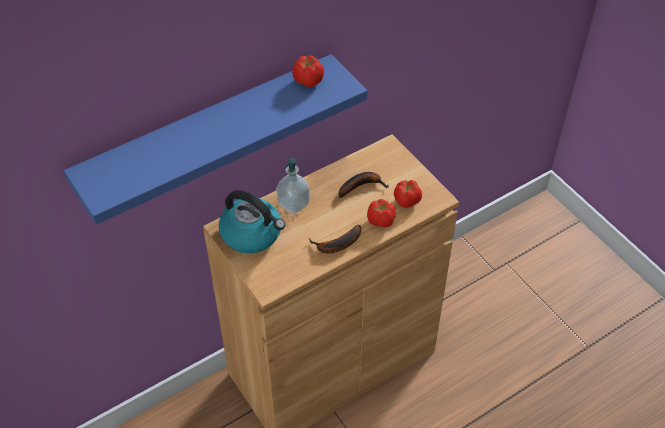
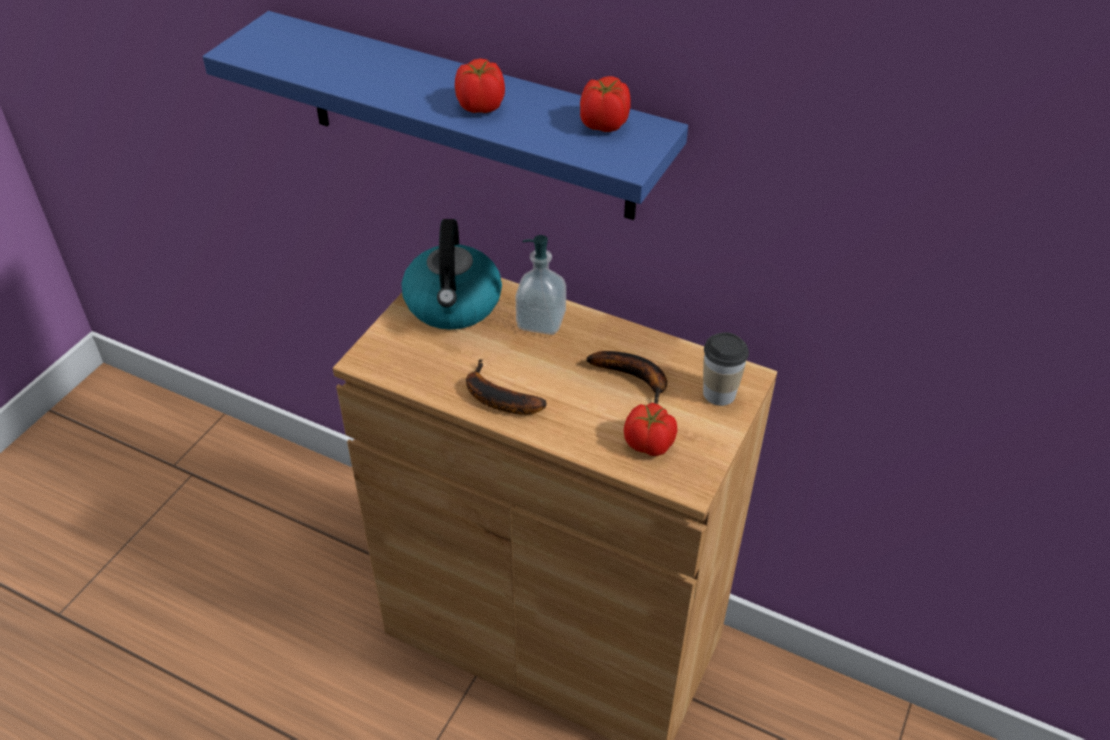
camera: 60 degrees right, 5 degrees down
(381, 221) = (581, 429): tomato -> tomato (480, 106)
(392, 161) = (719, 393): none -> cup

